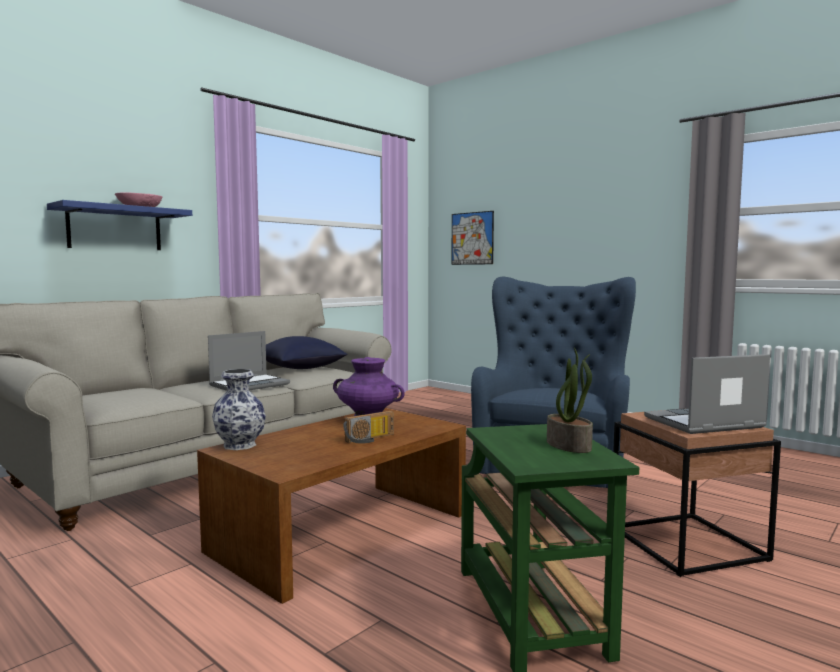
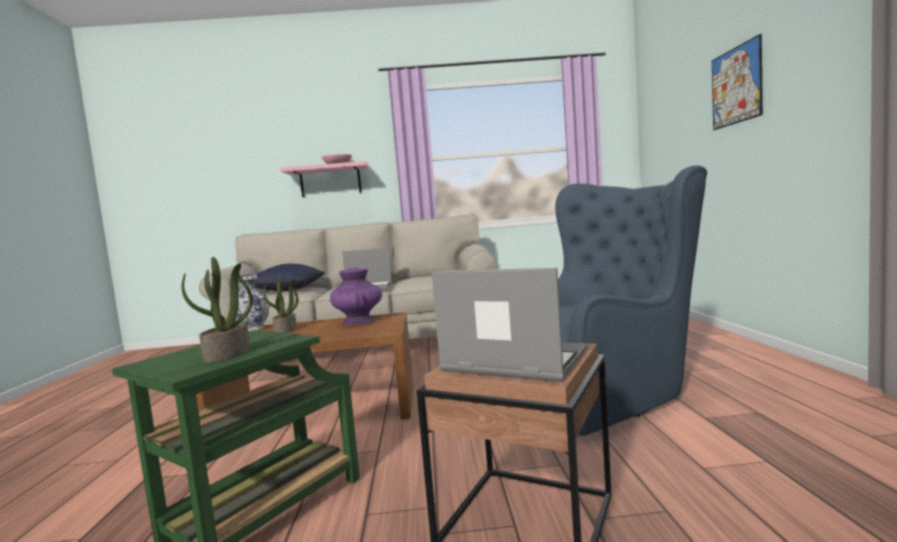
camera: 45 degrees right, 0 degrees up
(115, 228) = (330, 181): blue shelf -> pink shelf
(299, 368) = (427, 278): blue pillow -> blue pillow (288, 290)
(309, 440) = (286, 330): none -> potted plant
(370, 439) = (313, 335): radio -> none
(472, 238) = (667, 143): picture -> picture (736, 85)

